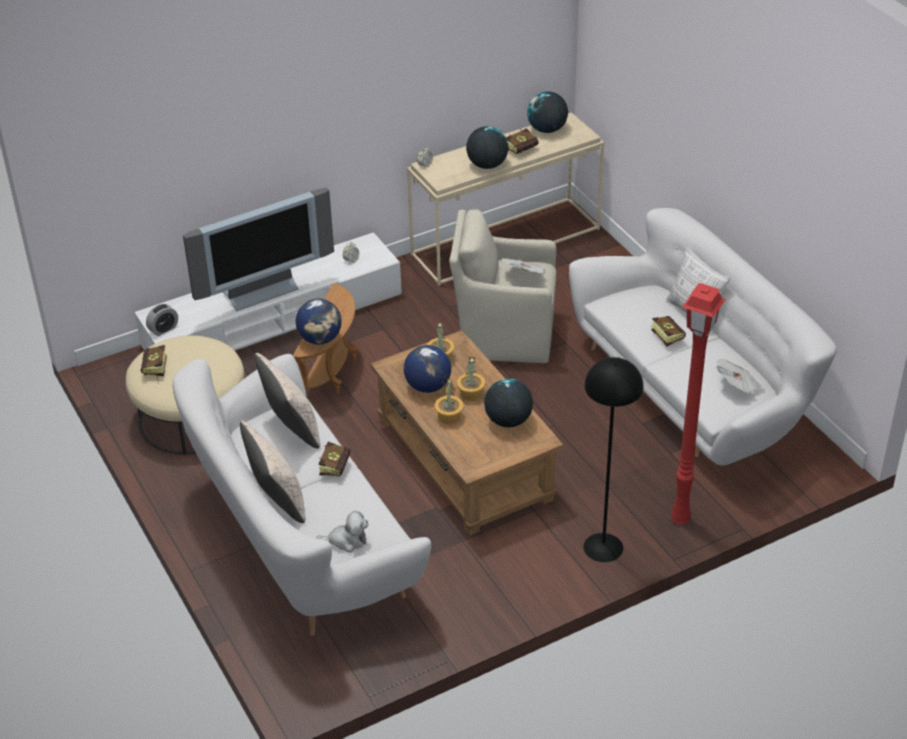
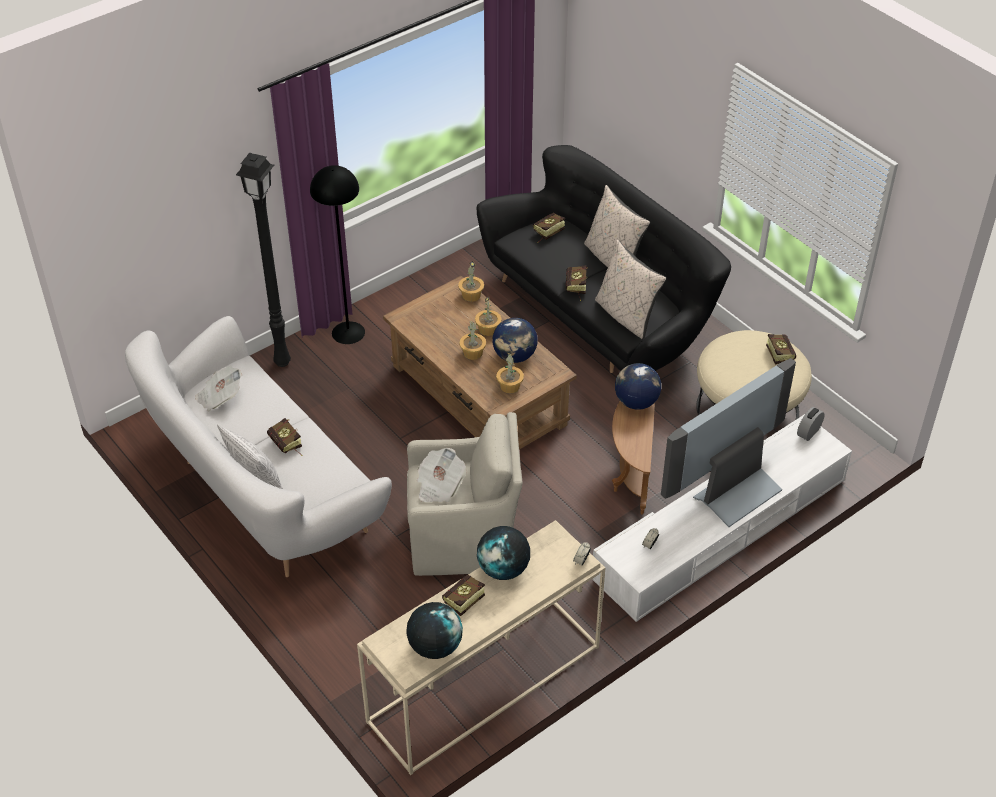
camera: 170 degrees right, 5 degrees up
(300, 539) = (600, 313): white sofa -> black sofa
(346, 540) = (546, 233): plush toy -> book
(459, 457) = (471, 295): none -> potted plant
(508, 421) = (434, 331): globe -> none
(681, 520) = (282, 361): red floor lamp -> black floor lamp

